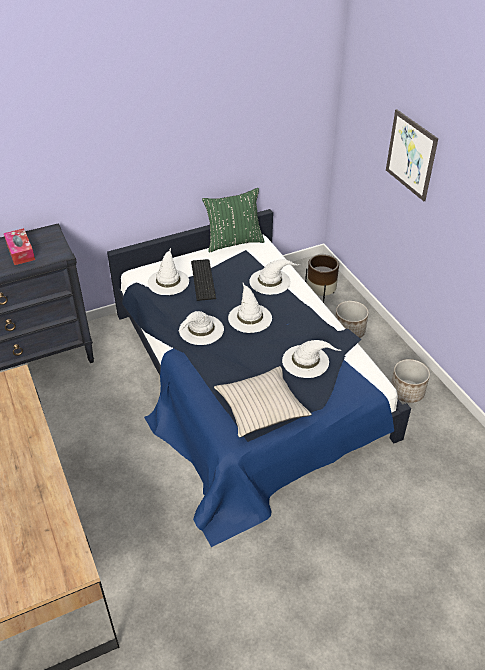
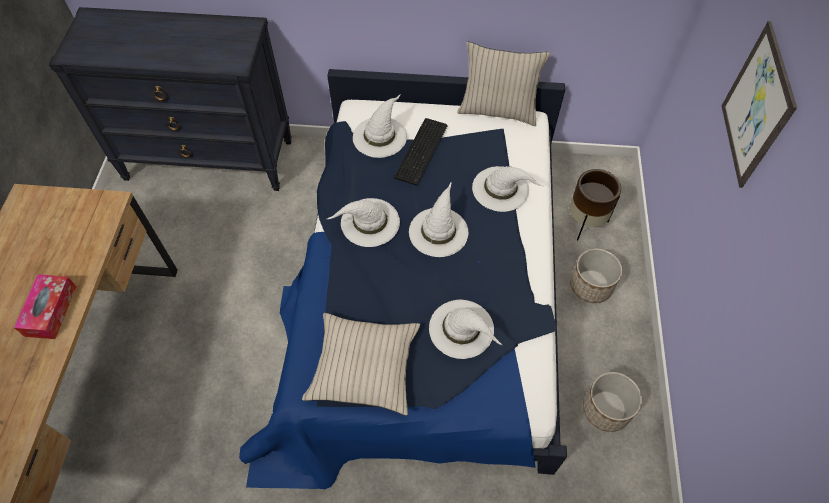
camera: 30 degrees right, 15 degrees up
(20, 251) = (198, 43): tissue box -> tissue box (51, 311)
(234, 242) = (498, 110): green pillow -> beige pillow

